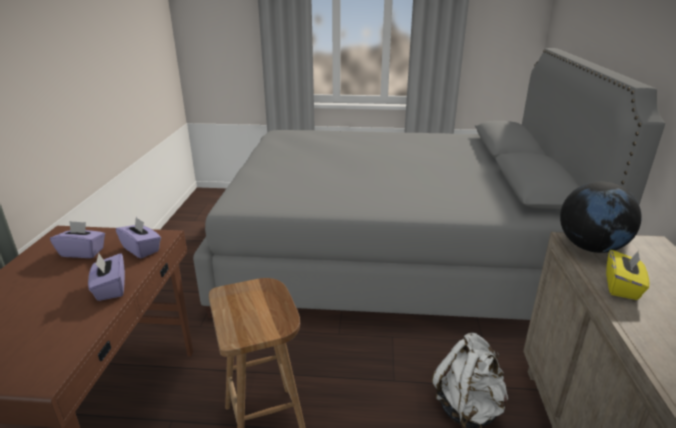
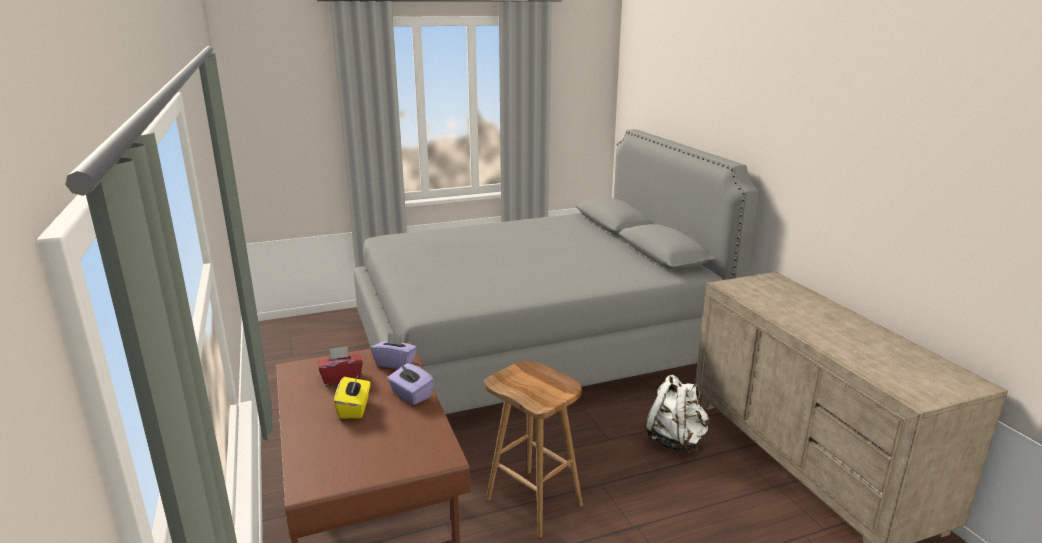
camera: 25 degrees left, 5 degrees down
(83, 252) = (341, 377): purple tissue box -> red tissue box
(590, 247) = (738, 288): globe -> none
(622, 287) = (773, 307): yellow tissue box -> yellow tissue box (354, 408)

